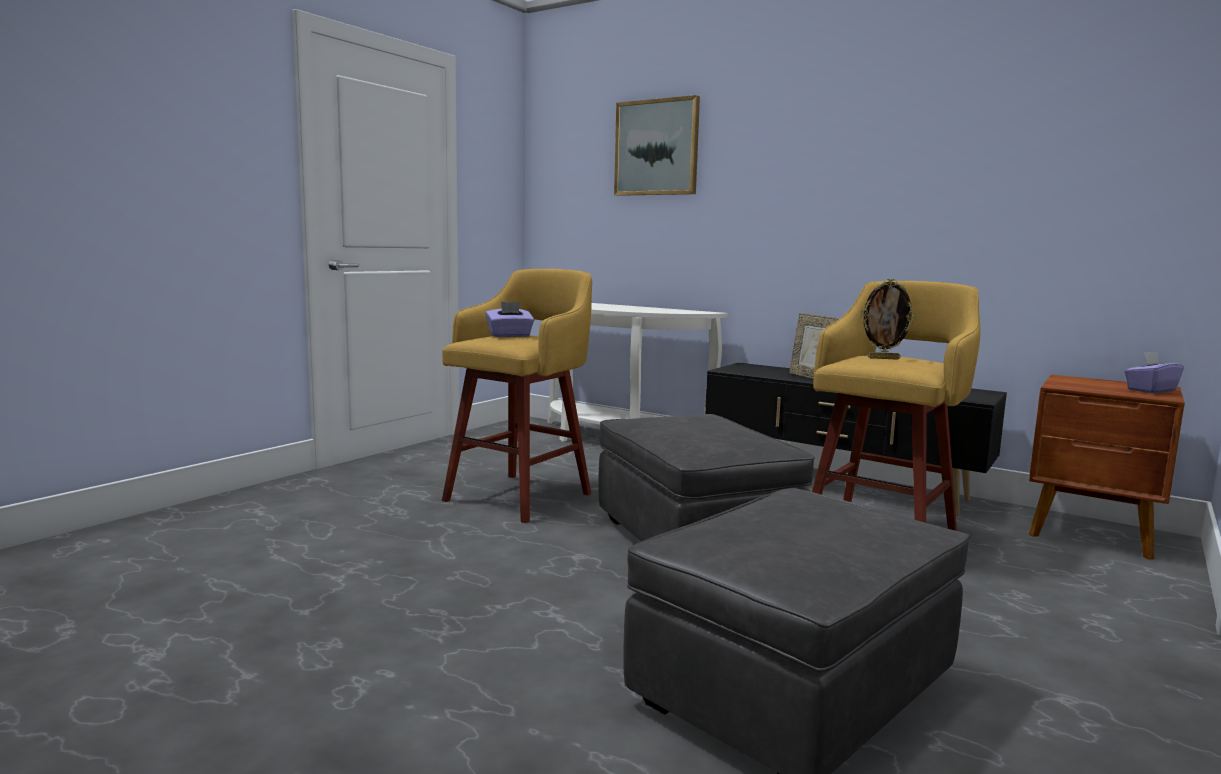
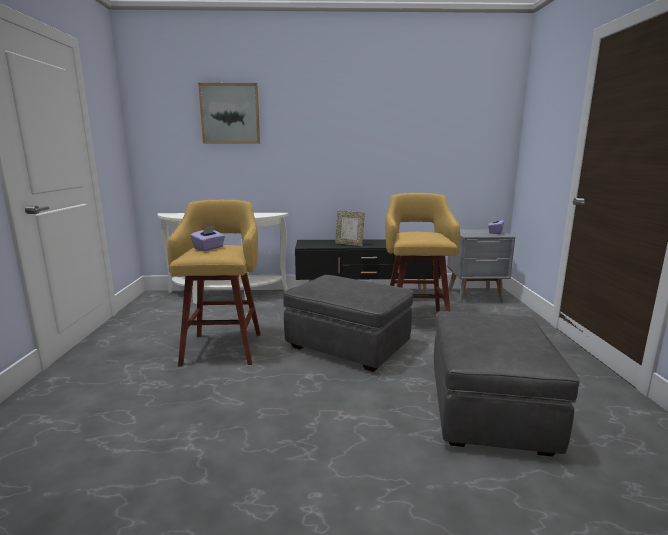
camera: 35 degrees left, 5 degrees up
(883, 358) = (418, 234): picture frame -> none
(1093, 534) = (475, 296): brown nightstand -> grey nightstand

